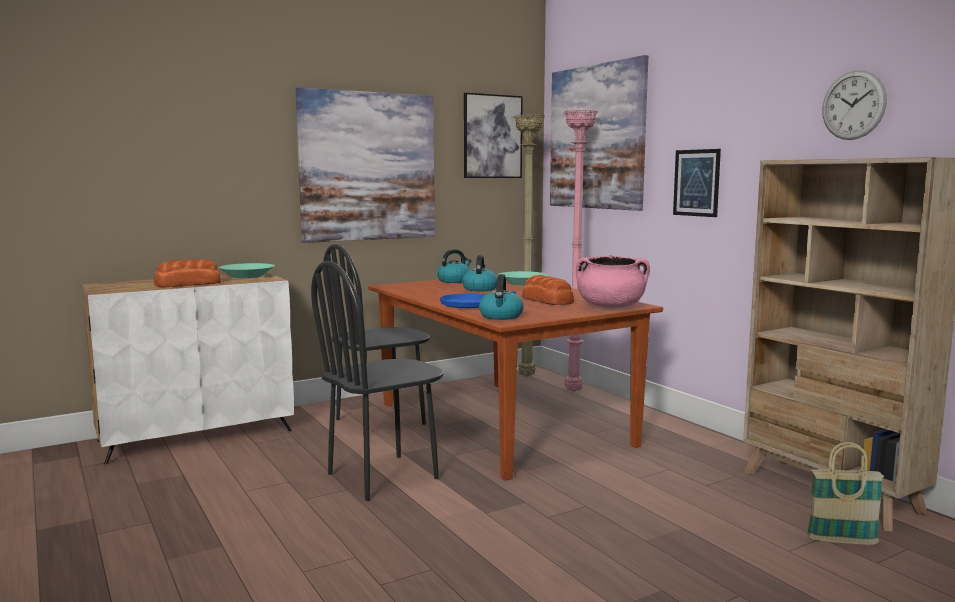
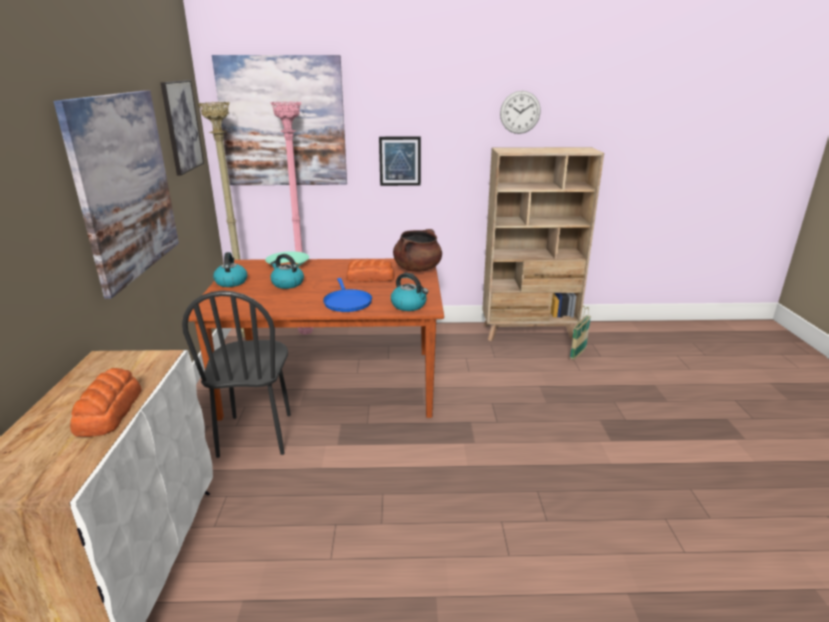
camera: 60 degrees left, 15 degrees up
(247, 276) = (113, 366): turquoise bowl -> none
(383, 476) = (375, 468): black chair -> none
(611, 306) = (417, 269): pink cooking pot -> brown cooking pot

